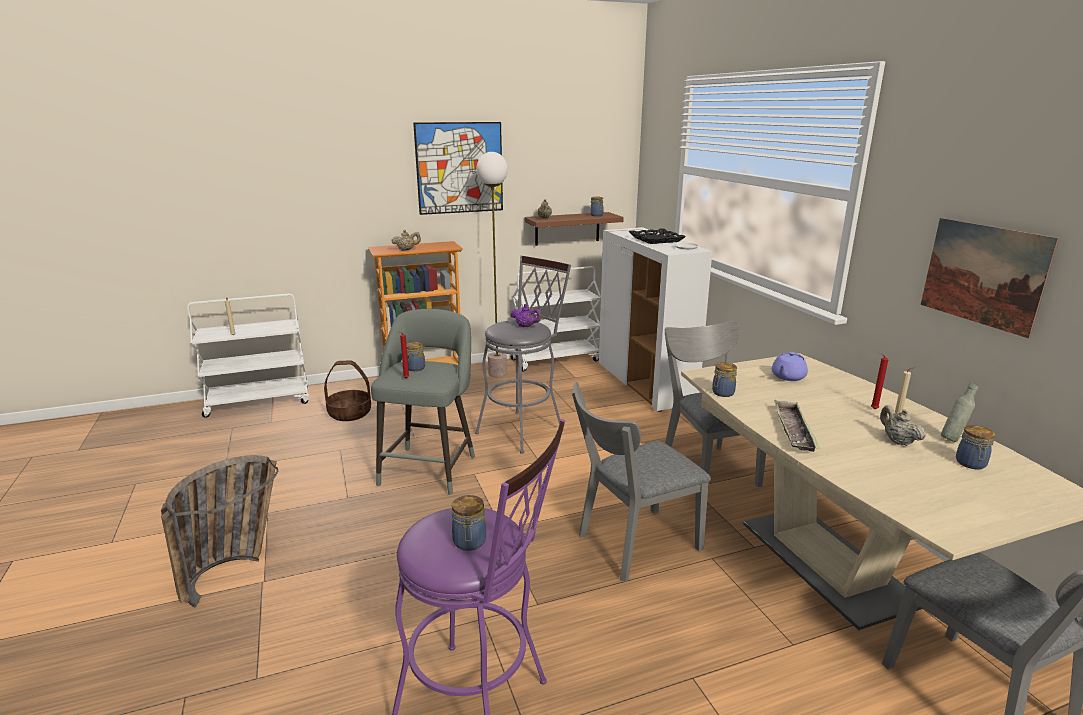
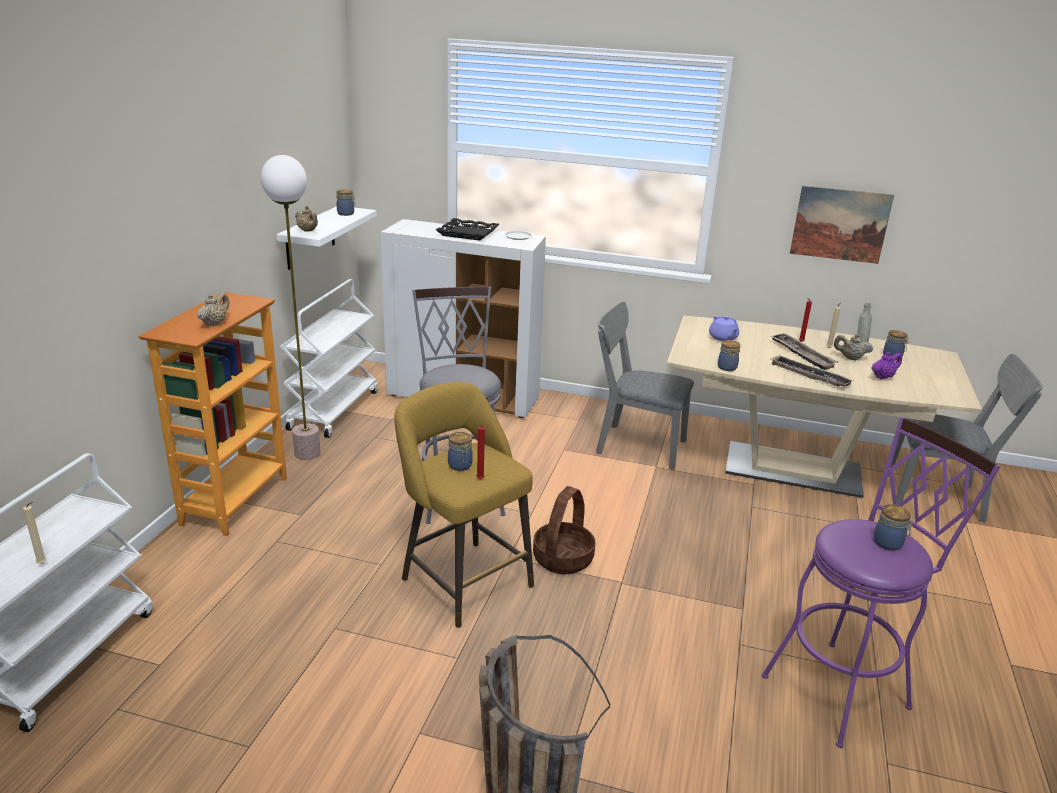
camera: 55 degrees left, 5 degrees up
(350, 413) = (243, 588): basket -> basket (562, 558)
(430, 467) = (462, 579): grey stool -> yellow stool
(459, 168) = (214, 182): picture -> none
(526, 326) = (468, 372): purple teapot -> purple teapot (883, 377)
(567, 228) = (310, 237): brown shelf -> white shelf
(632, 545) = (706, 530): grey chair -> none
(839, 416) = (801, 355): none -> tray

